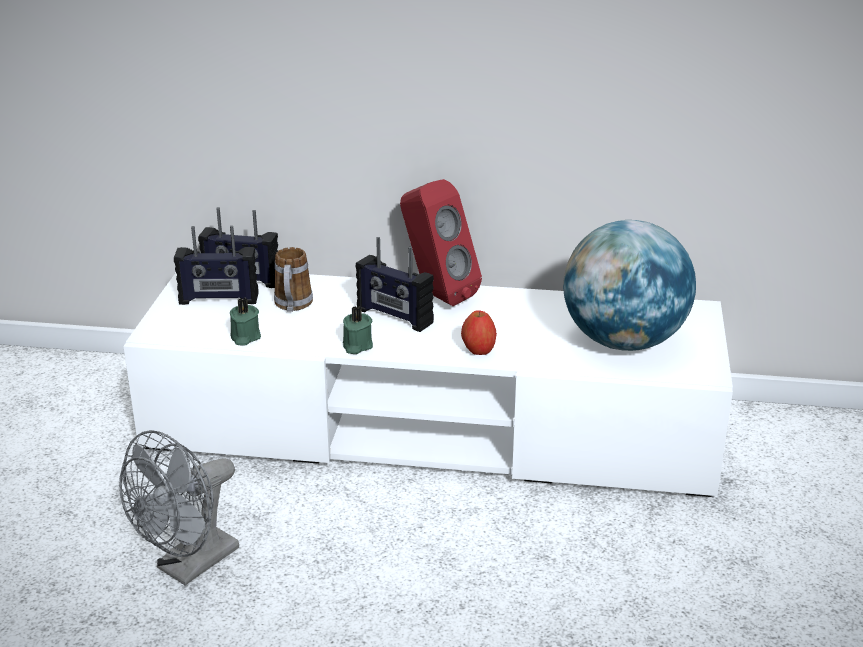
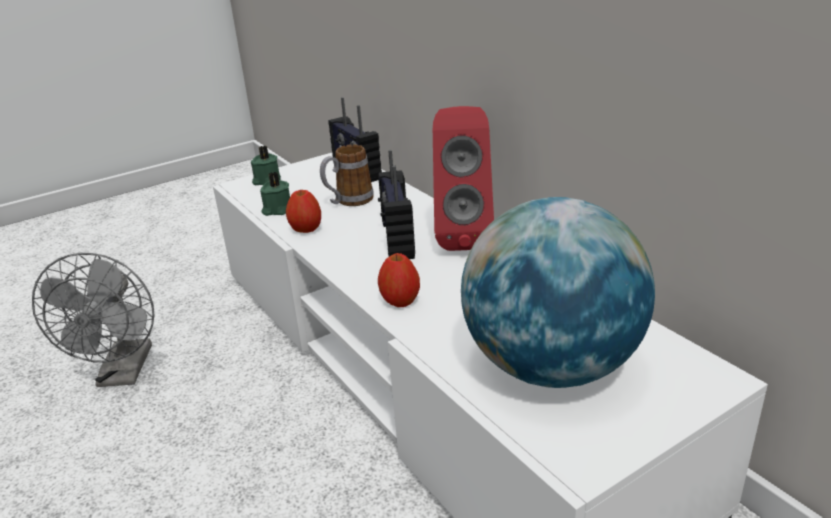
camera: 50 degrees right, 0 degrees up
(189, 566) = (123, 374): grey fan -> grey fan turned 90 degrees counterclockwise
(219, 299) = (317, 178): radio -> none
(307, 340) = (306, 230): none -> apple
(356, 346) = (325, 250): green candle -> green candle (266, 181)

